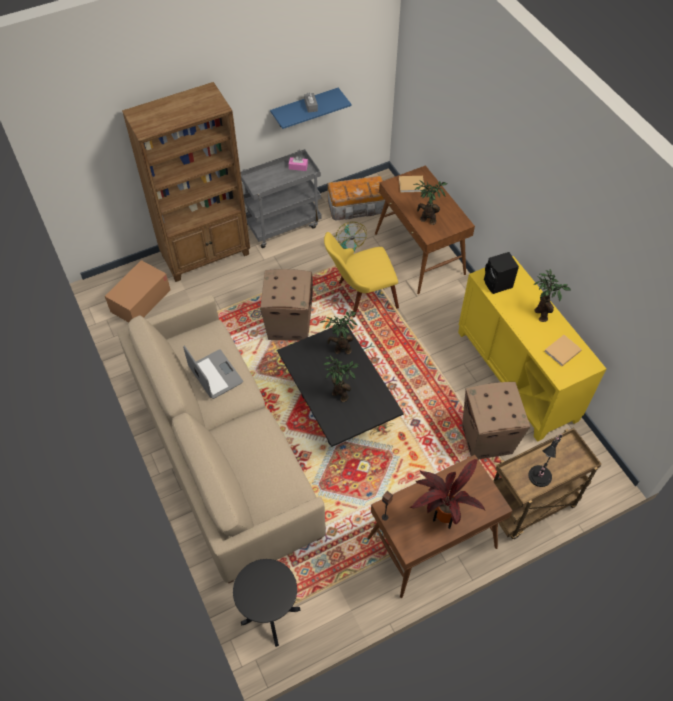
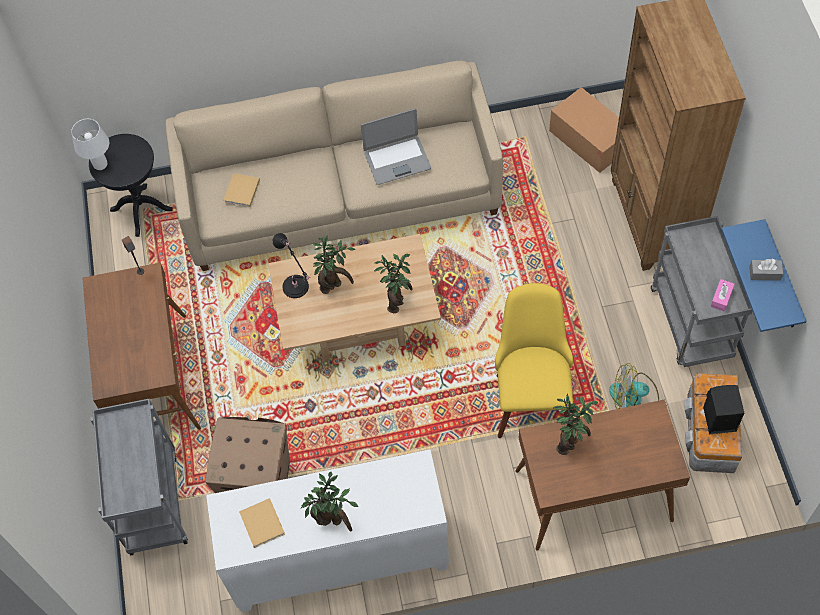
camera: 110 degrees right, 5 degrees up
(275, 606) = (101, 165): none -> white table lamp
(289, 324) = (506, 296): cardboard box -> none
(338, 409) = (358, 324): black coffee table -> beige coffee table
(412, 185) = (648, 444): beige book -> beige book (241, 192)
(442, 515) = (118, 327): potted plant -> none
(498, 284) = (399, 481): black speaker -> black speaker (718, 419)
(517, 375) = (339, 558): yellow cabinet -> white cabinet
(529, 506) = (152, 501): brown cart -> grey cart
(541, 474) = (122, 449): black table lamp -> black table lamp (297, 288)

